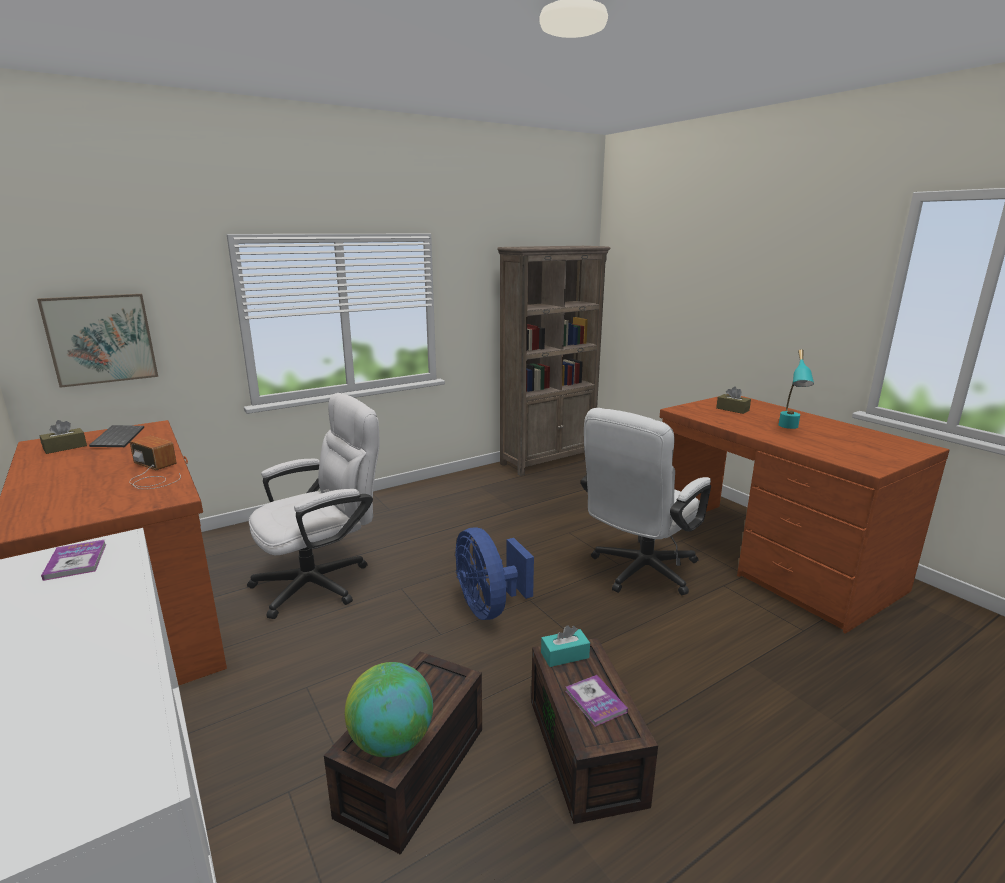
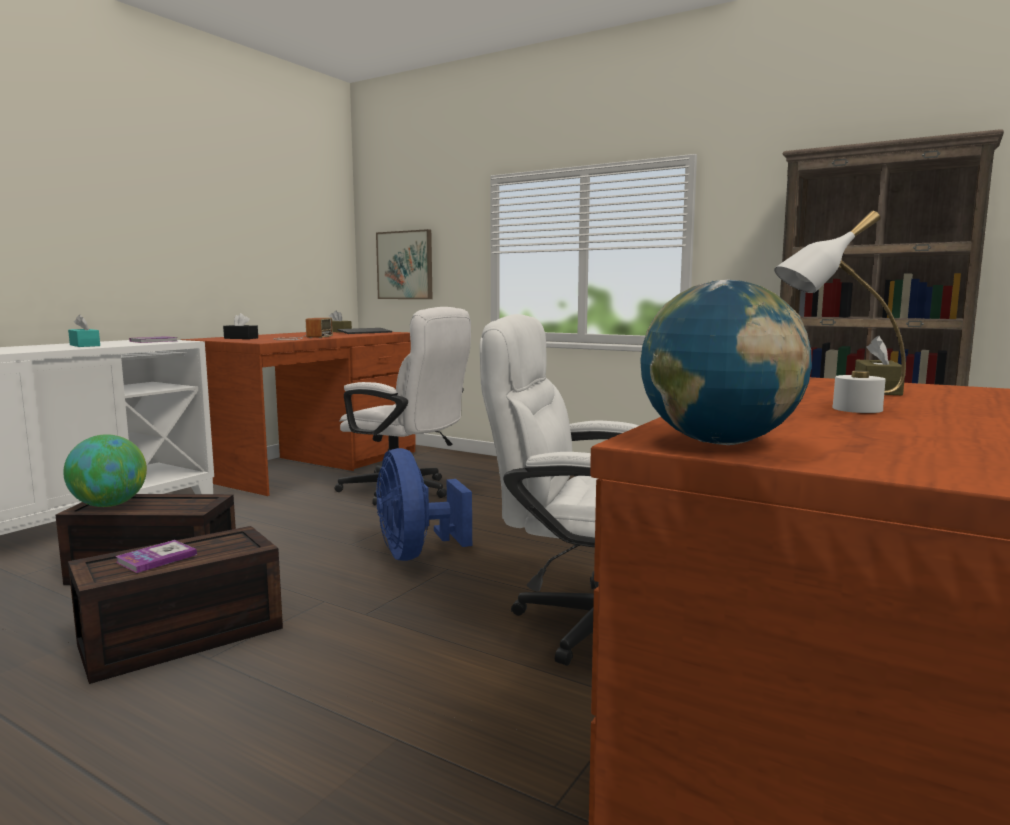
camera: 65 degrees right, 10 degrees down
(73, 505) = (241, 338): none -> black tissue box
(489, 607) = (416, 553): blue fan -> blue fan turned 60 degrees counterclockwise
(564, 655) = (238, 538): turquoise tissue box -> turquoise tissue box (84, 345)
(789, 428) = (836, 410): turquoise table lamp -> white table lamp
(871, 461) = (718, 443): none -> globe

